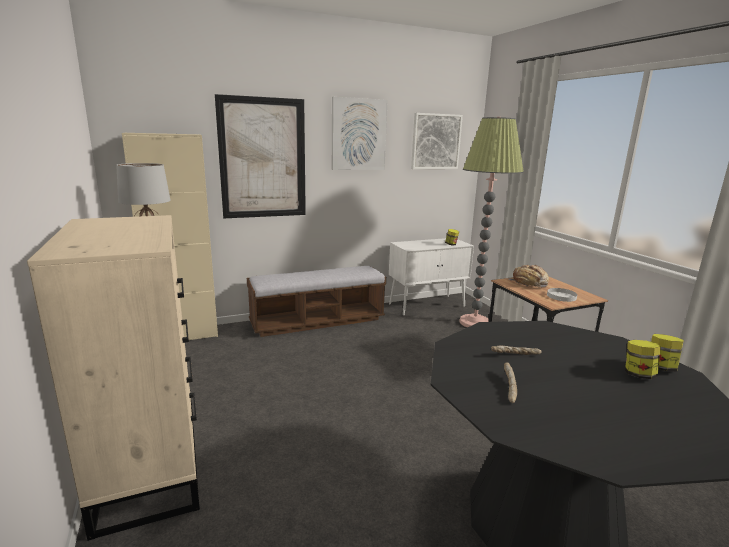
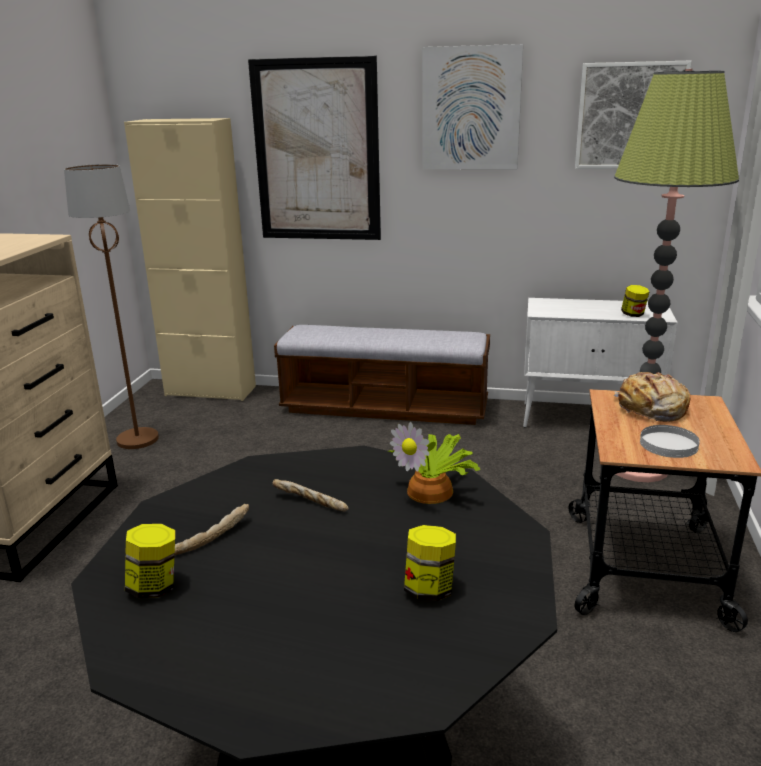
camera: 35 degrees right, 5 degrees up
(551, 333) = (433, 490): none -> potted plant
(660, 368) = (495, 594): jar -> jar (154, 587)

